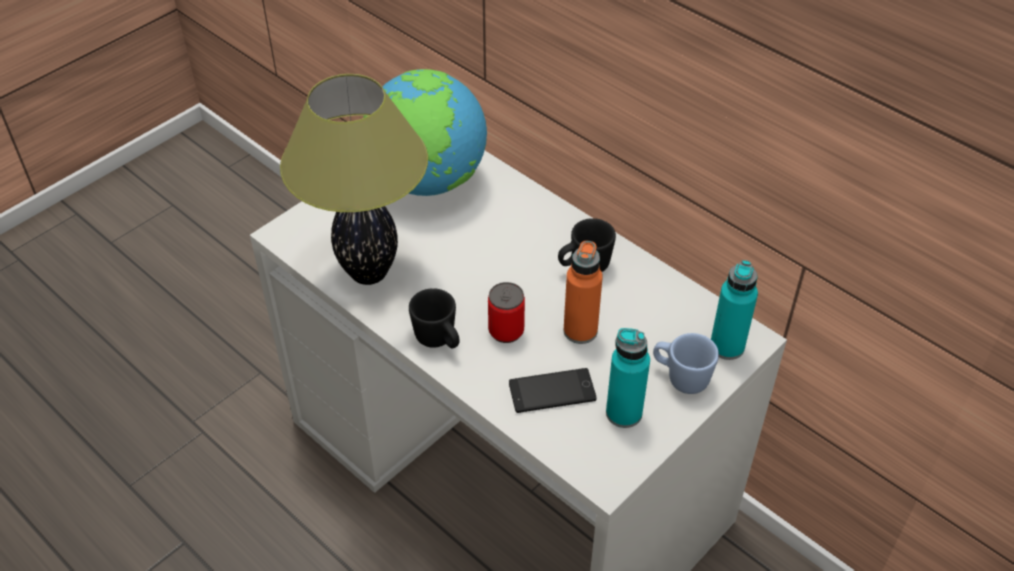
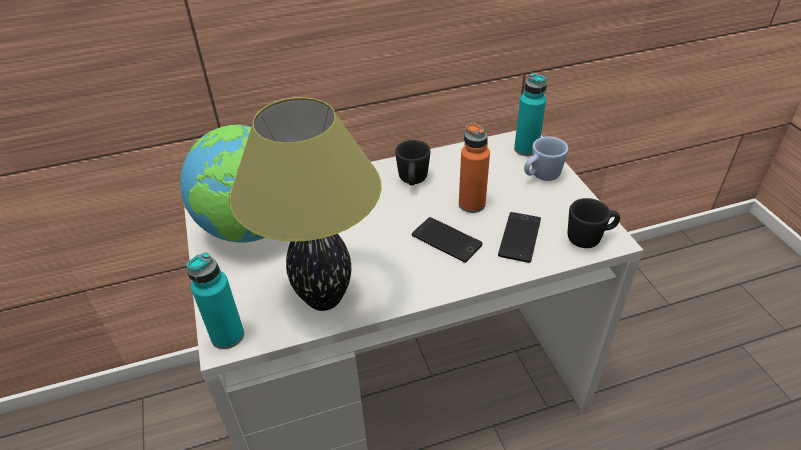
camera: 60 degrees left, 5 degrees down
(439, 340) = (431, 280): black mug -> black mug (589, 238)
(506, 330) = (446, 240): can -> phone
(624, 413) = (558, 211): turquoise bottle -> turquoise bottle (227, 336)

